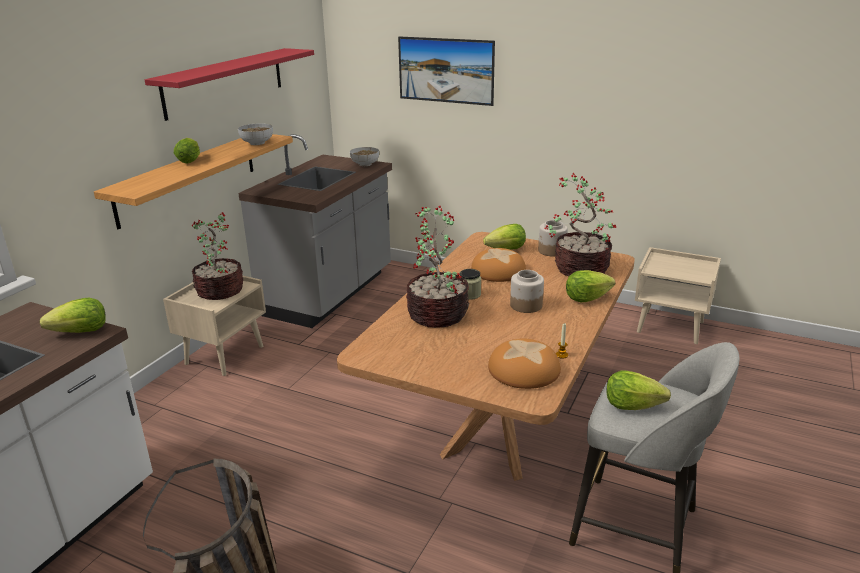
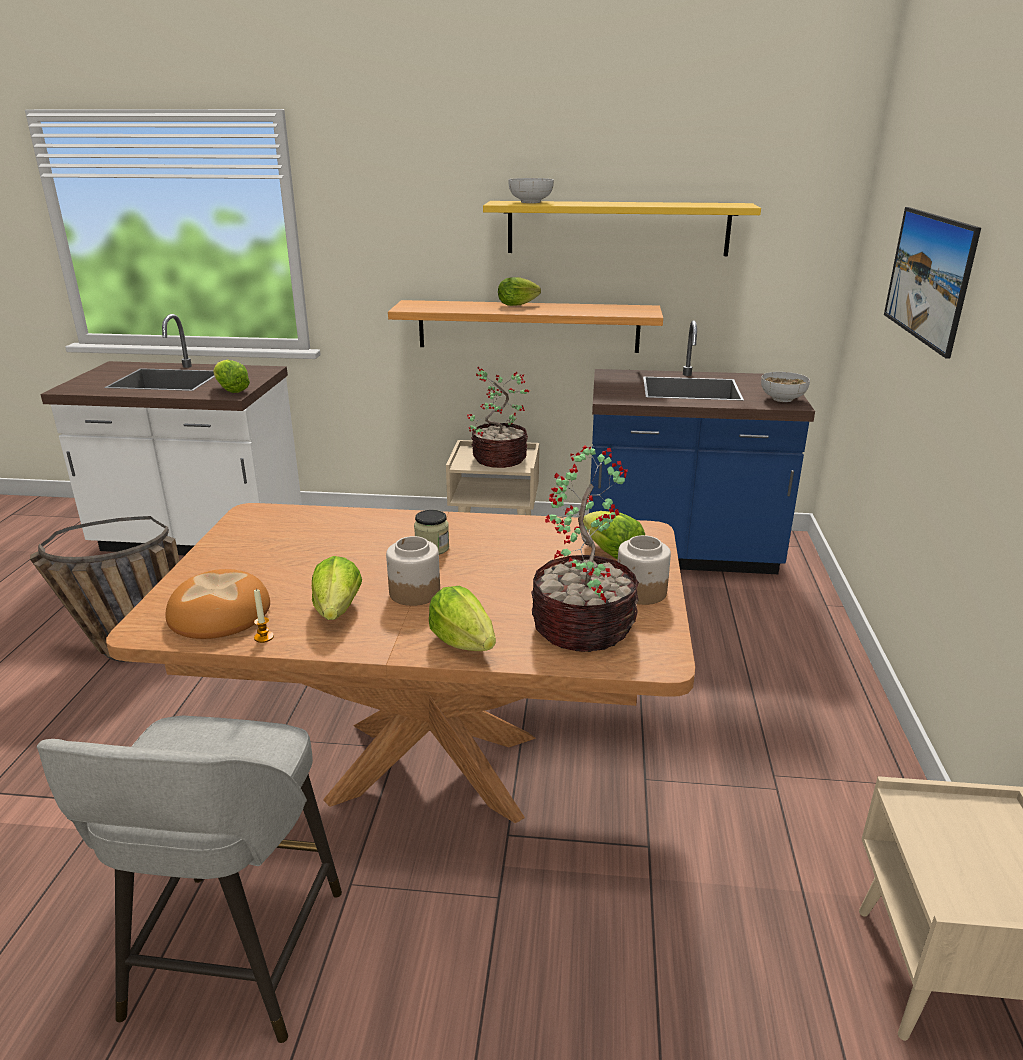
camera: 70 degrees right, 0 degrees up
(225, 82) = (617, 228): red shelf -> yellow shelf
(257, 143) = (612, 311): bowl -> bowl (531, 202)
(329, 294) = (679, 554): grey counter -> blue counter
(436, 313) = (366, 536): potted plant -> none
(498, 271) = (524, 557): bread -> none
(632, 405) = (192, 745): lettuce -> lettuce (337, 610)

